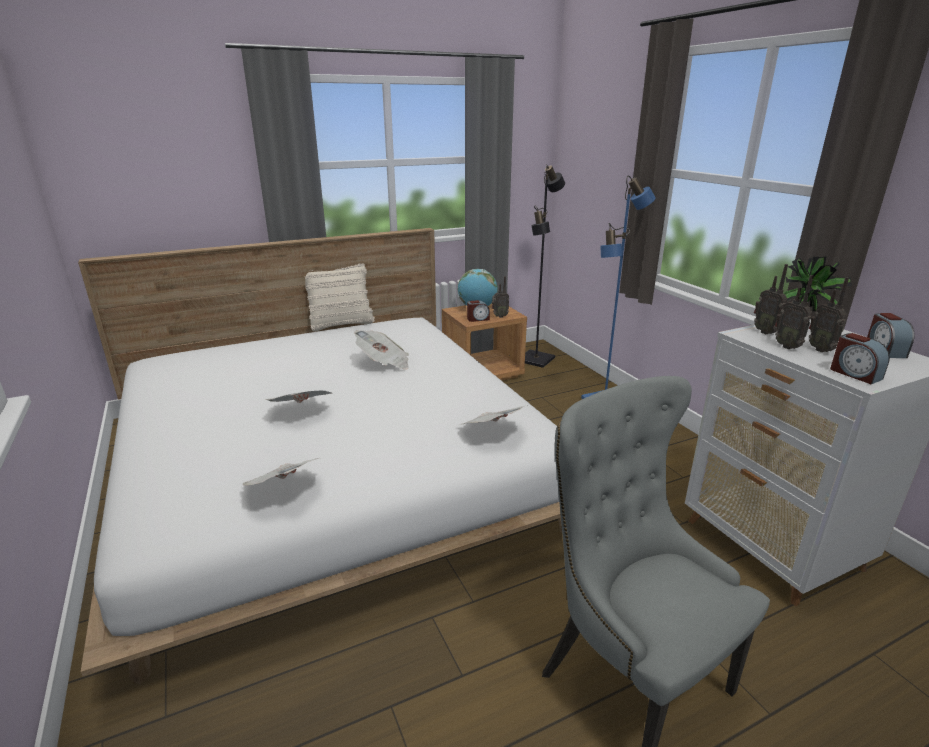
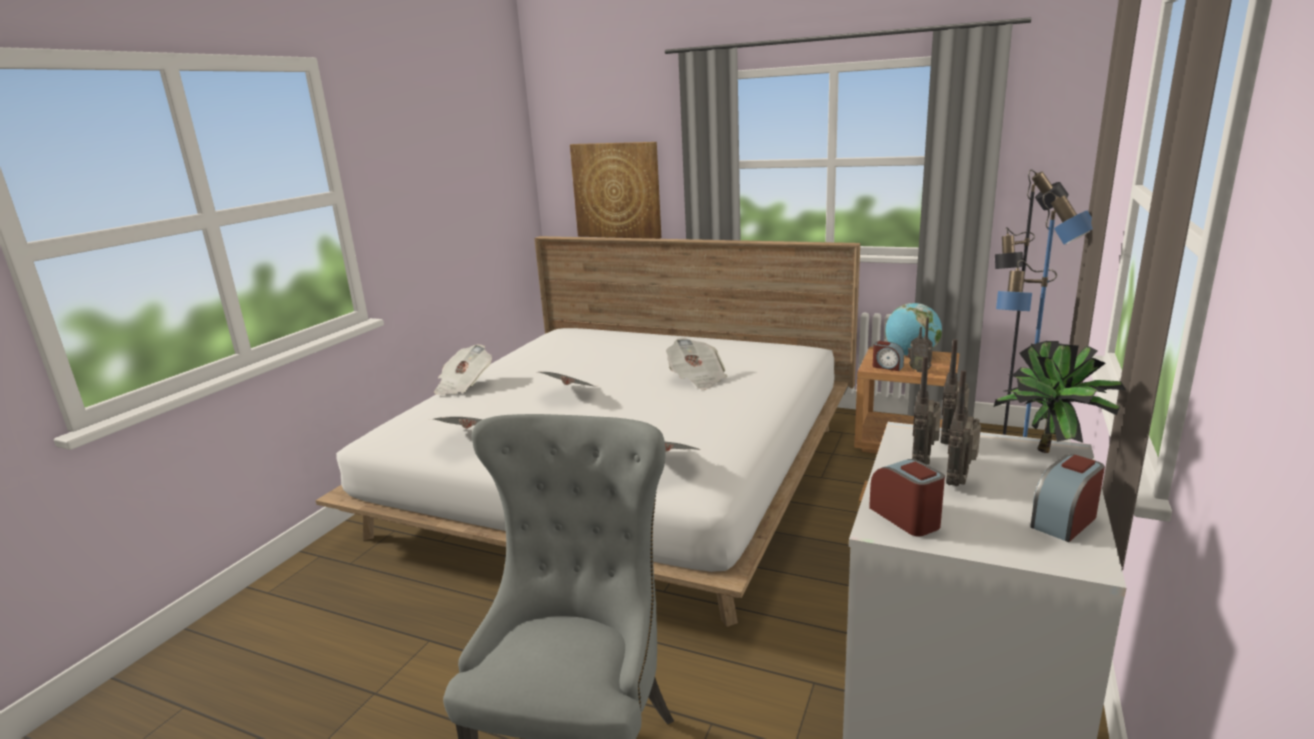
camera: 50 degrees right, 5 degrees down
(152, 447) = (463, 385): none -> newspaper
(170, 198) = (616, 190): none -> picture
(341, 324) = (737, 337): beige pillow -> none
(854, 374) = (906, 517): alarm clock -> alarm clock turned 135 degrees clockwise

